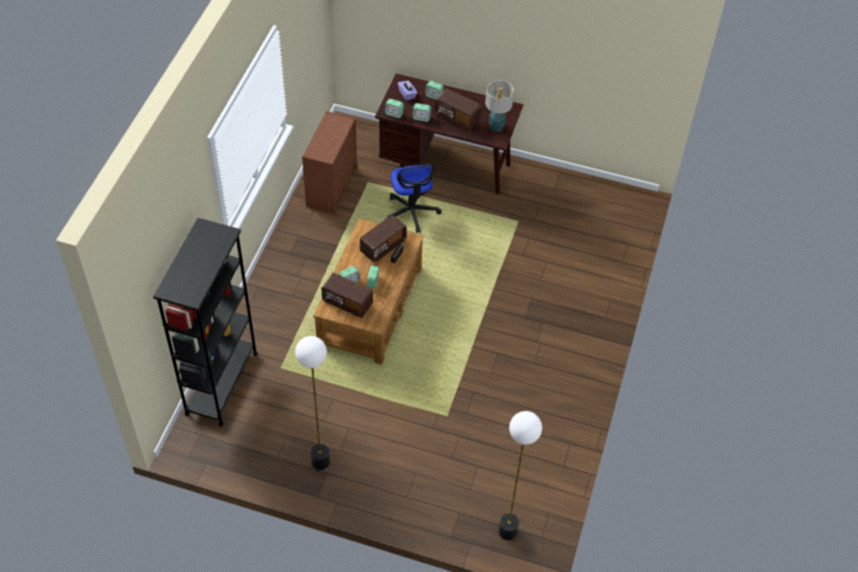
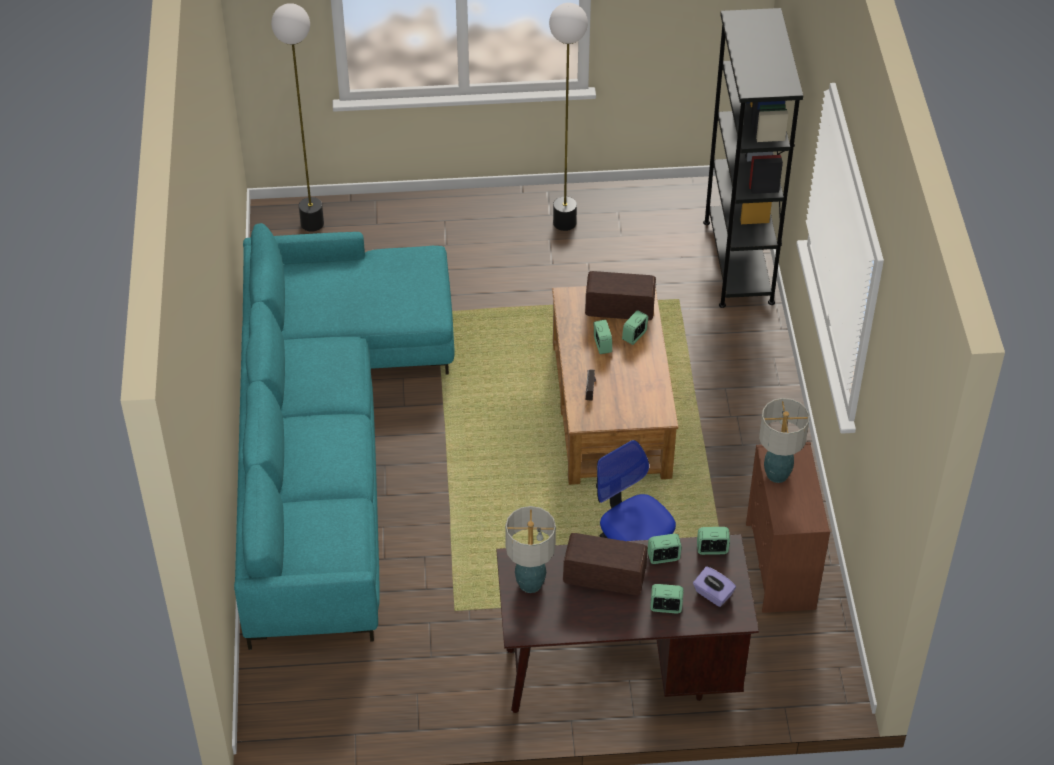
camera: 160 degrees right, 5 degrees down
(332, 146) = (776, 474): none -> table lamp
(383, 246) = (617, 396): radio -> none
(553, 346) = (329, 438): none -> turquoise sofa

